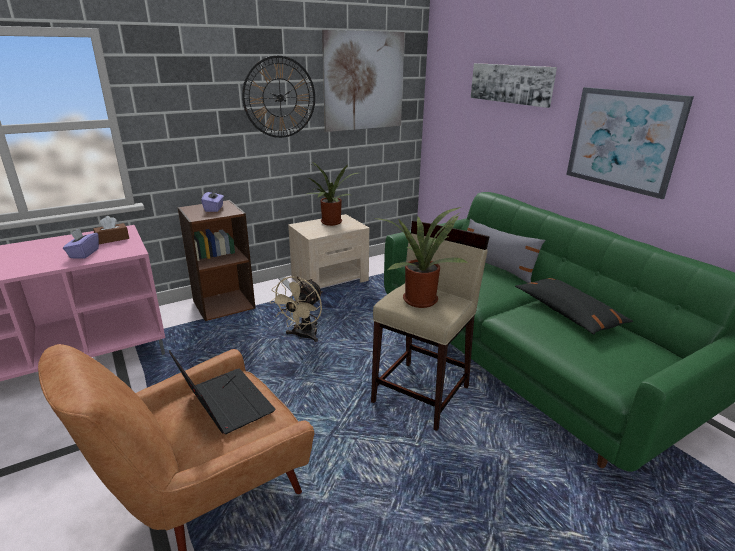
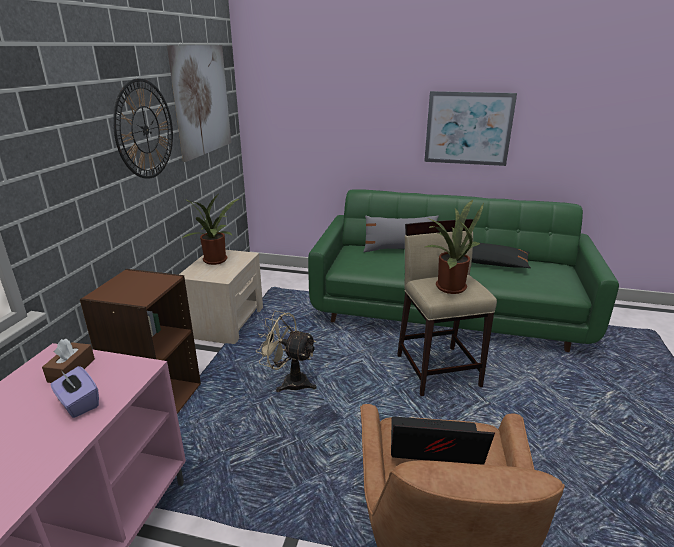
camera: 45 degrees left, 0 degrees up
(214, 209) = (135, 283): purple tissue box -> none
(303, 336) = (289, 382): beige fan -> beige fan turned 135 degrees clockwise
(511, 83) = (353, 92): picture -> none

